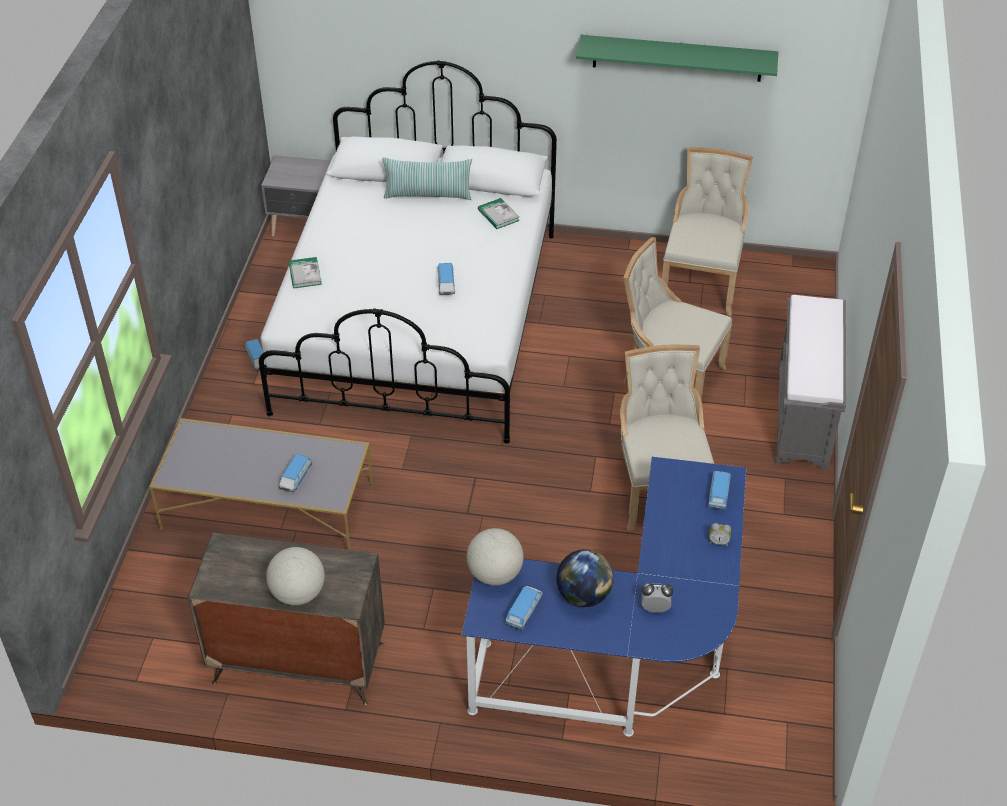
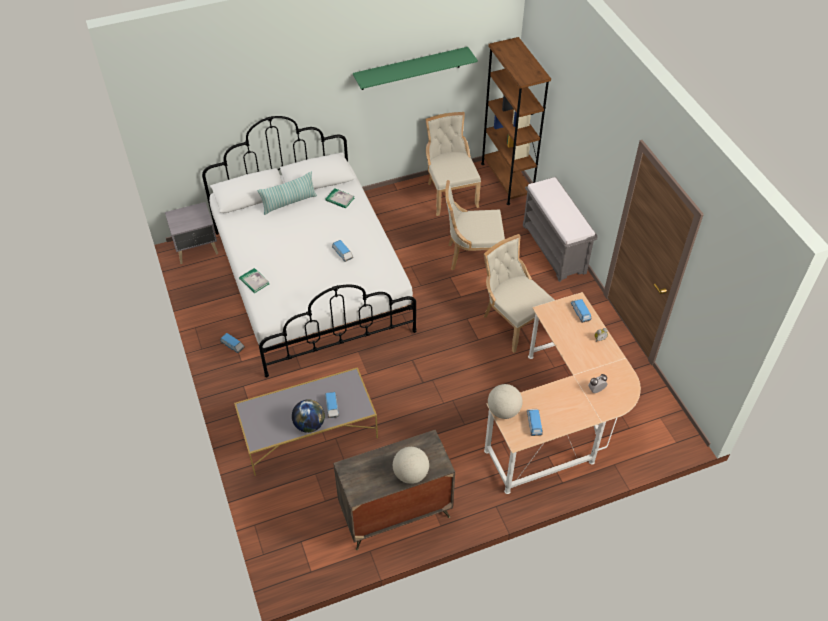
camera: 30 degrees left, 5 degrees up
(584, 595) = (556, 400): globe -> globe (309, 425)
(627, 654) = (561, 420): blue desk -> beige desk
(803, 294) = (507, 180): none -> brown bookcase

